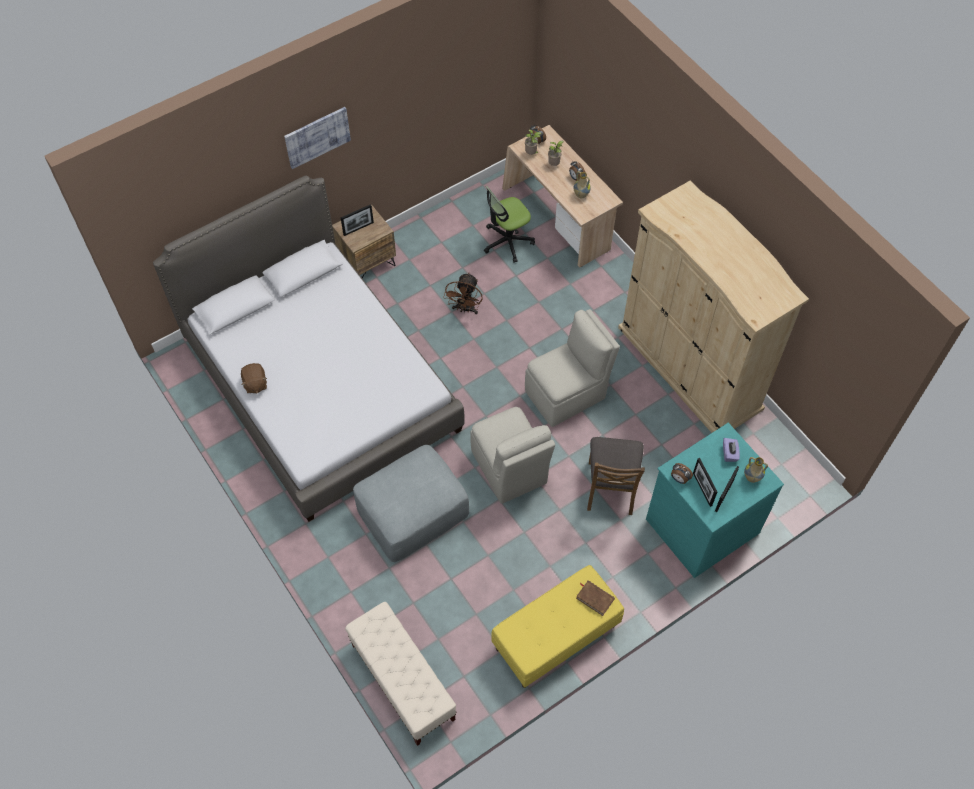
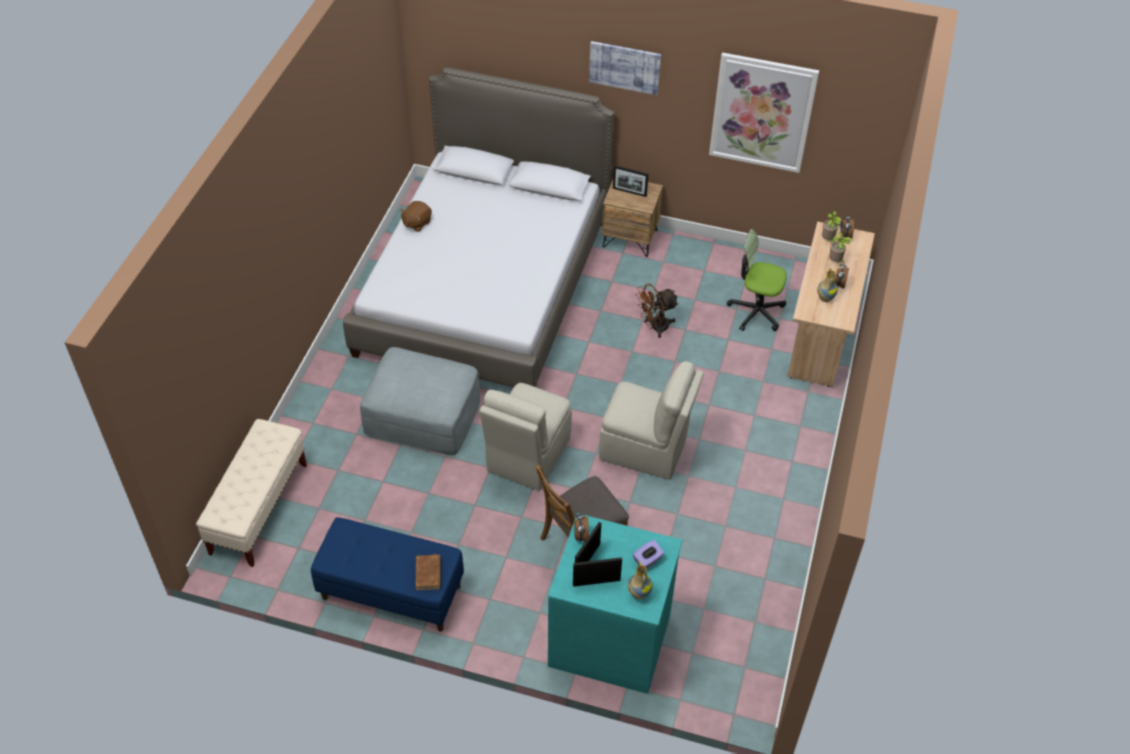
camera: 50 degrees right, 10 degrees down
(433, 96) = (762, 112): none -> picture
(555, 638) = (390, 592): yellow bench -> blue bench
(689, 367) = (773, 525): beige wardrobe -> none

